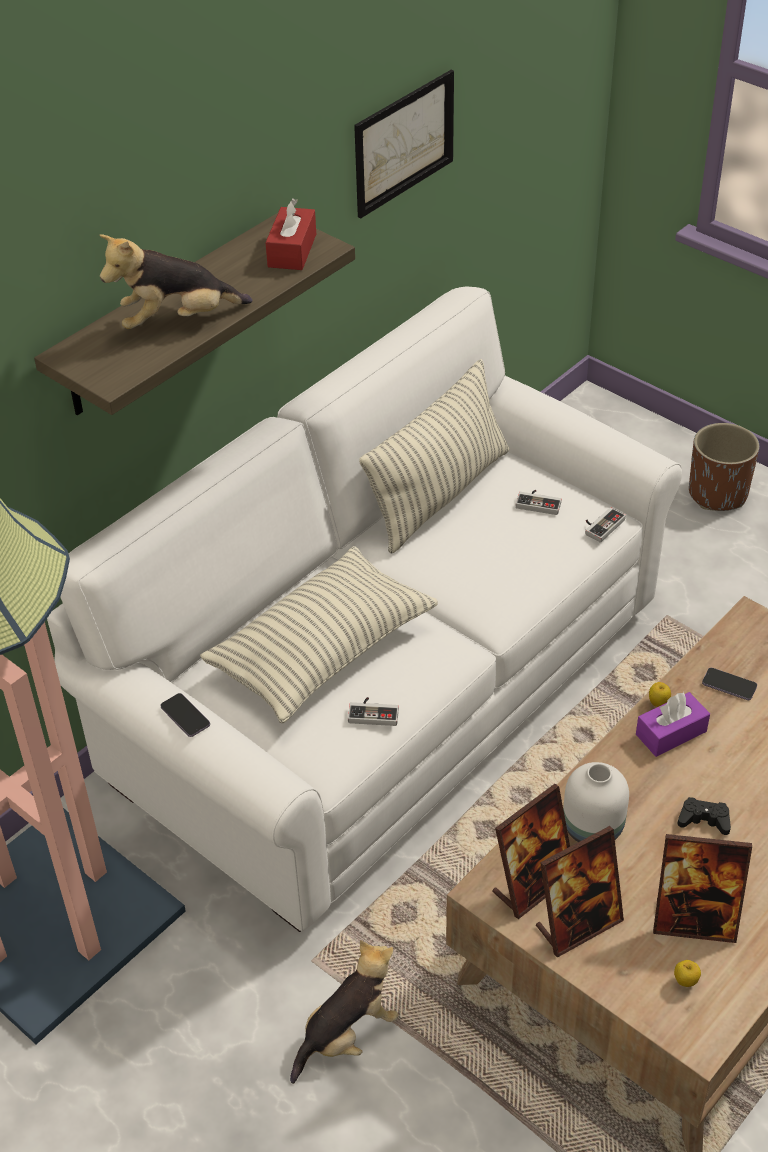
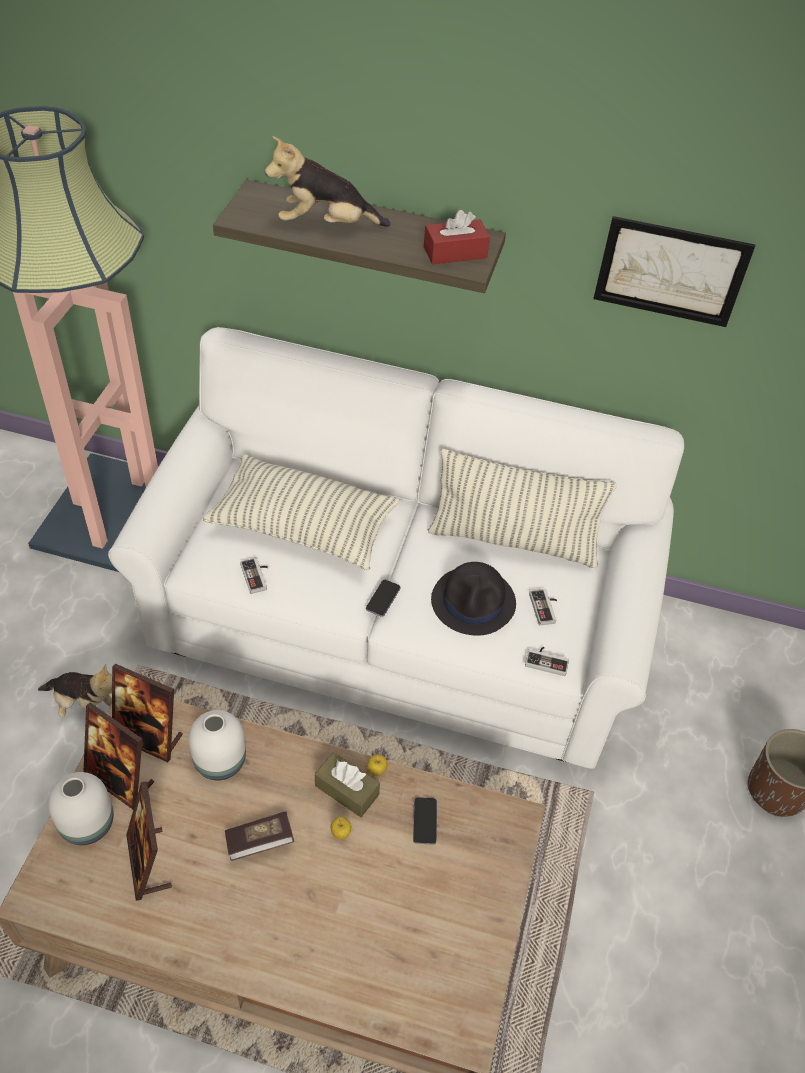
camera: 60 degrees right, 5 degrees up
(177, 321) = (325, 225): plush toy -> plush toy turned 45 degrees counterclockwise
(185, 716) = (177, 464): phone -> phone (383, 599)
(504, 550) = (474, 602): none -> black hat
(624, 966) = (89, 823): none -> white vase
(671, 733) = (347, 790): purple tissue box -> brown tissue box
(685, 982) = (86, 872): apple -> apple (340, 833)
(704, 820) = (259, 842): black game controller -> book

